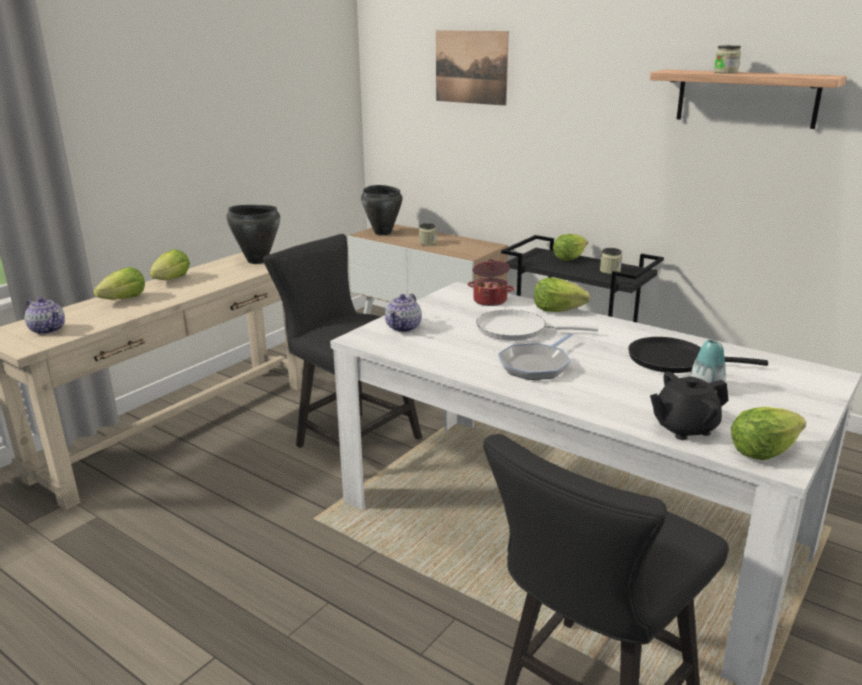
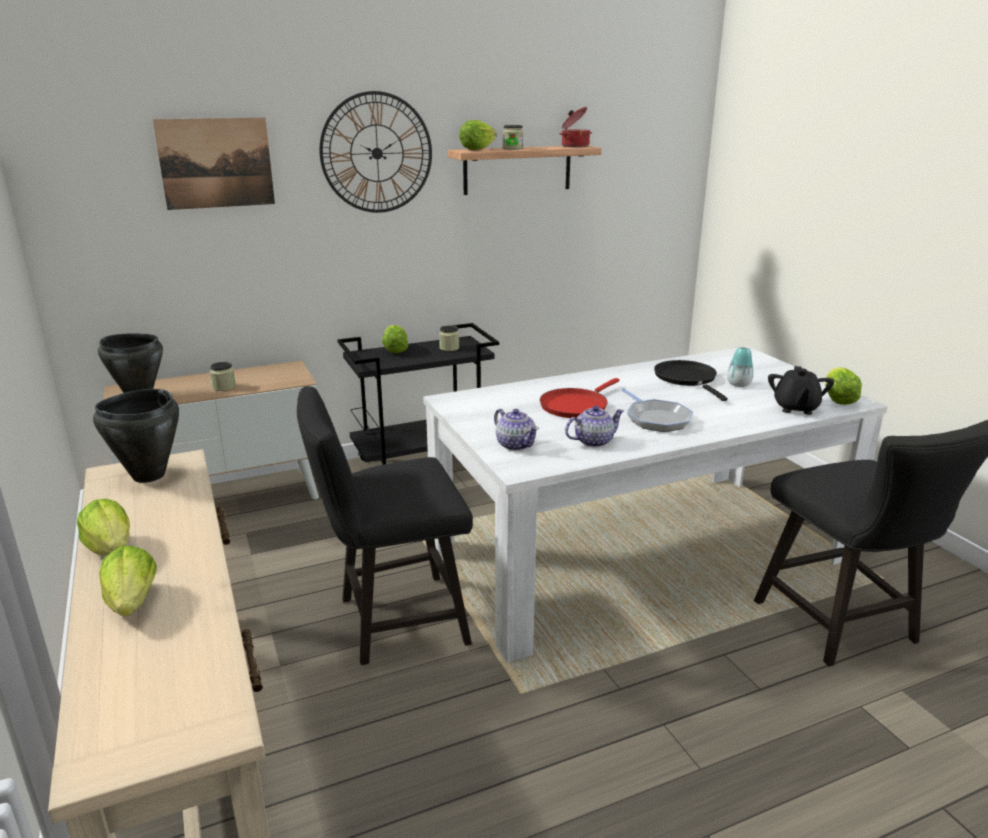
camera: 60 degrees left, 0 degrees up
(48, 329) = (163, 697): teapot -> teapot (593, 441)
(490, 300) = (494, 396): cooking pot -> cooking pot (574, 146)
(516, 330) = (576, 406): white frying pan -> red frying pan
(557, 310) = (550, 382): lettuce -> lettuce (477, 149)
(595, 68) = (377, 153): none -> wall clock
(673, 360) = (687, 379): black frying pan -> black frying pan turned 120 degrees clockwise

